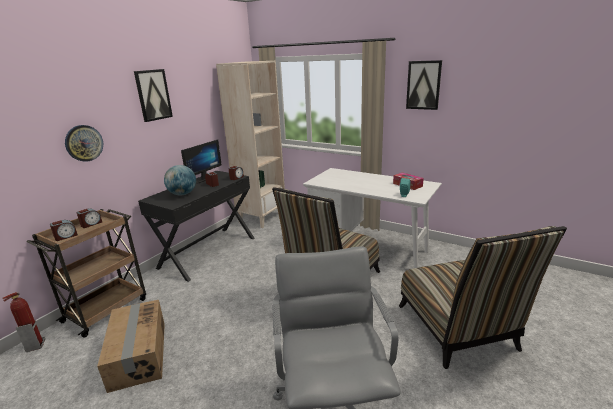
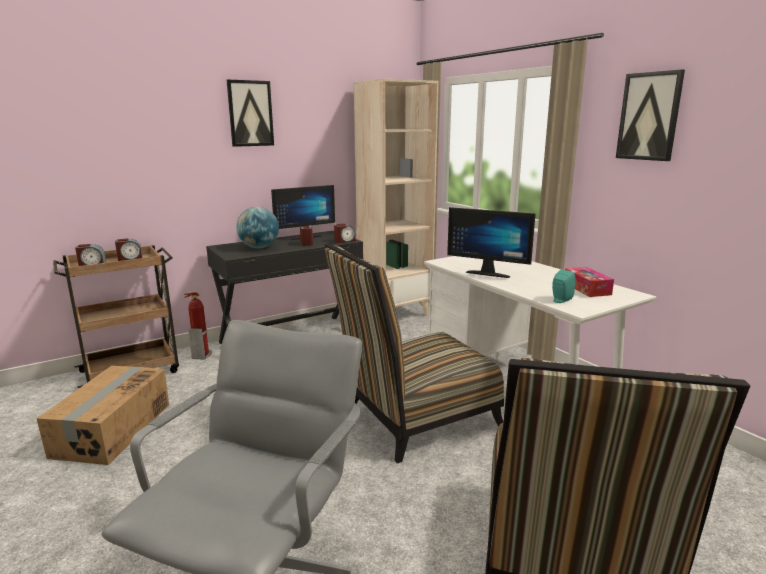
camera: 25 degrees right, 5 degrees down
(35, 345) = (39, 387): fire extinguisher -> fire extinguisher (201, 356)
(84, 143) = (145, 160): wall clock -> none
(349, 185) = (489, 273): none -> monitor

